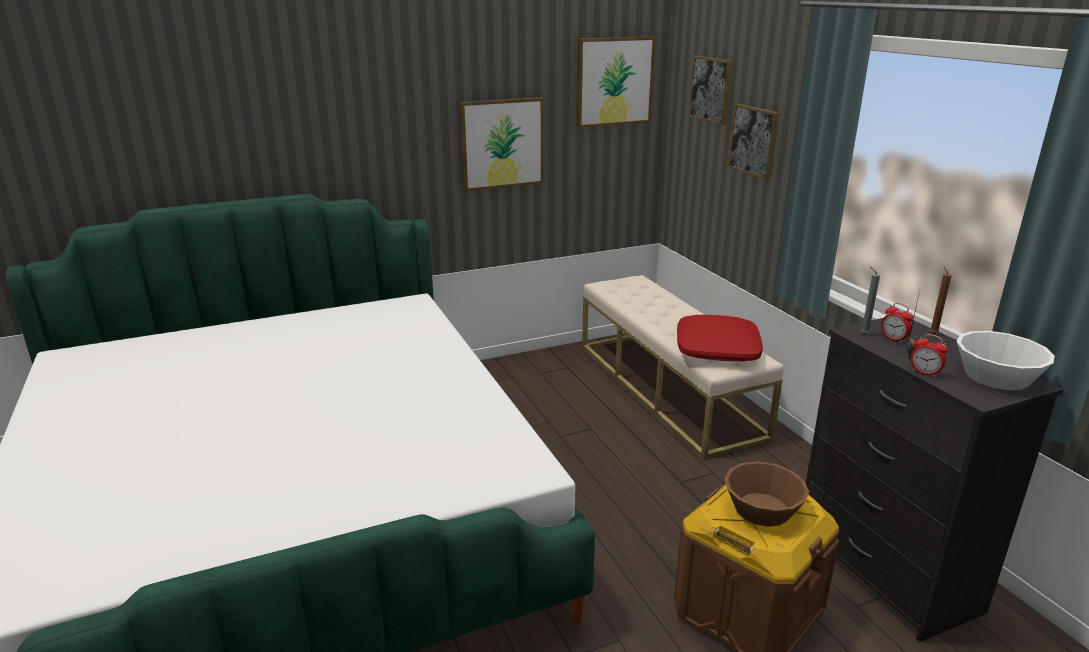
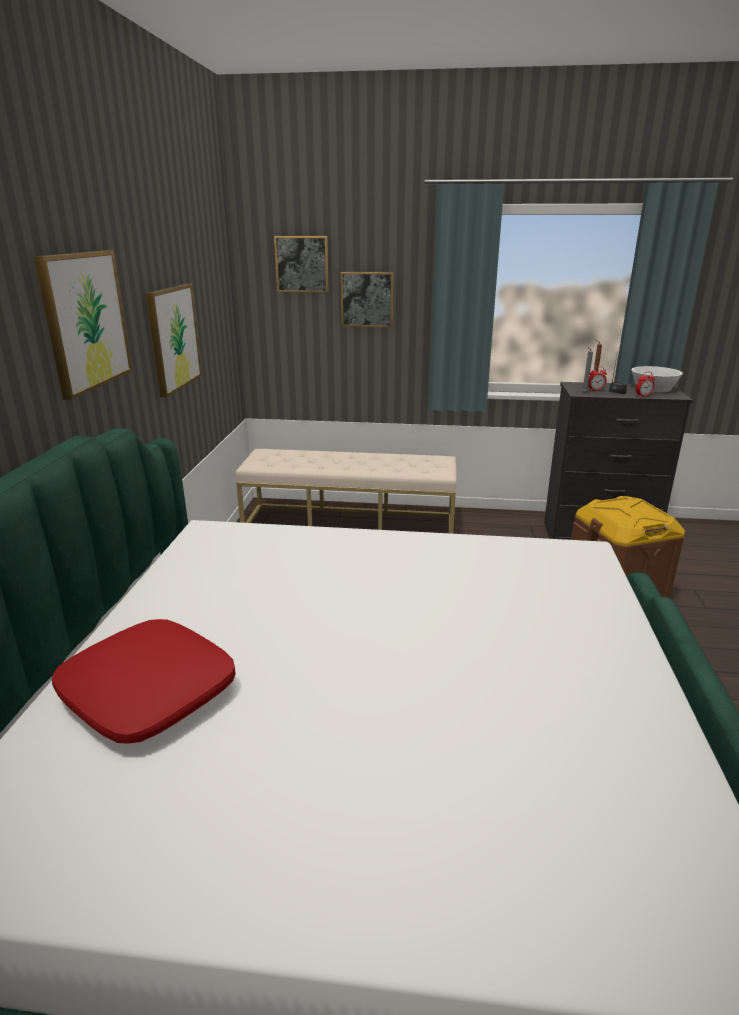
camera: 60 degrees left, 0 degrees up
(614, 81) = (214, 265): picture -> picture (85, 321)
(716, 349) = (415, 464): red pillow -> red pillow (147, 693)
(762, 509) = (630, 511): brown bowl -> none

